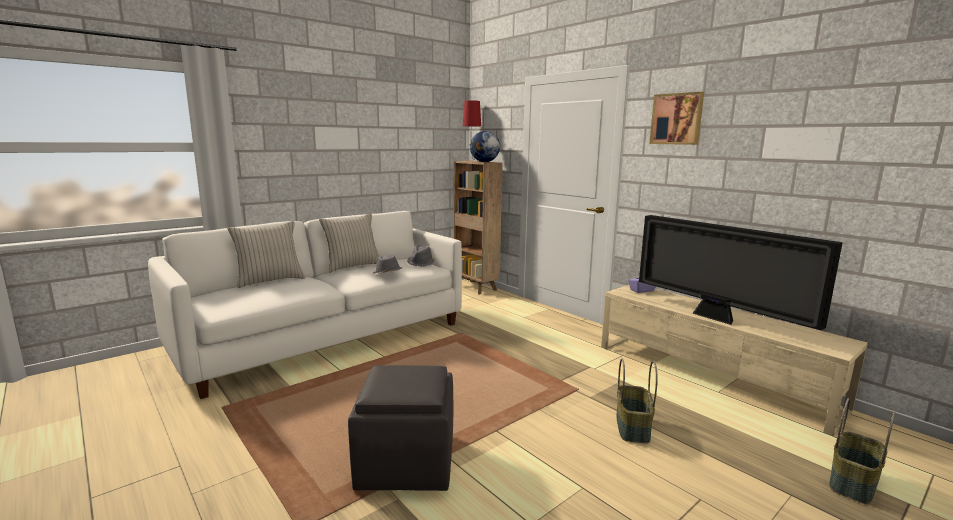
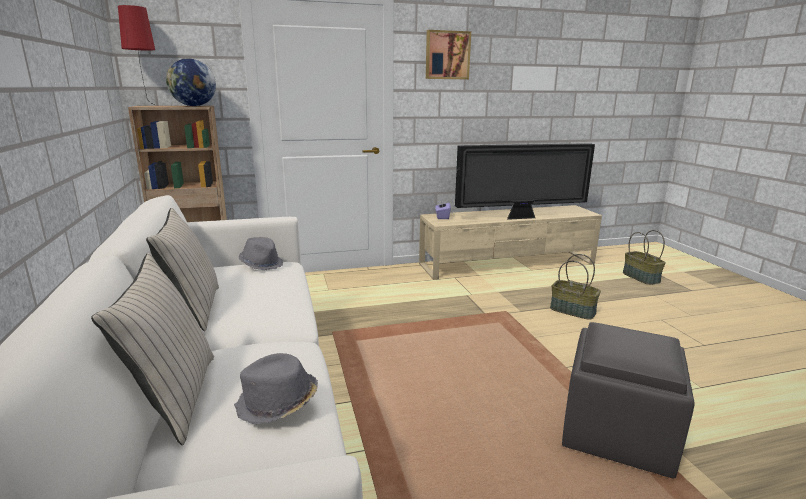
camera: 65 degrees left, 5 degrees up
(387, 273) = (286, 290): grey hat -> grey hat (277, 403)

